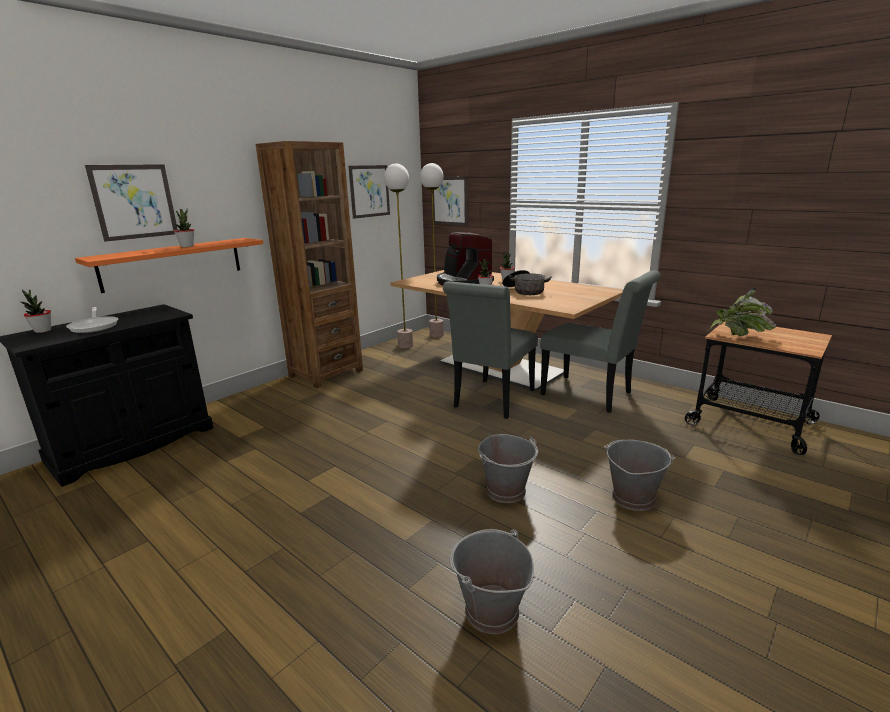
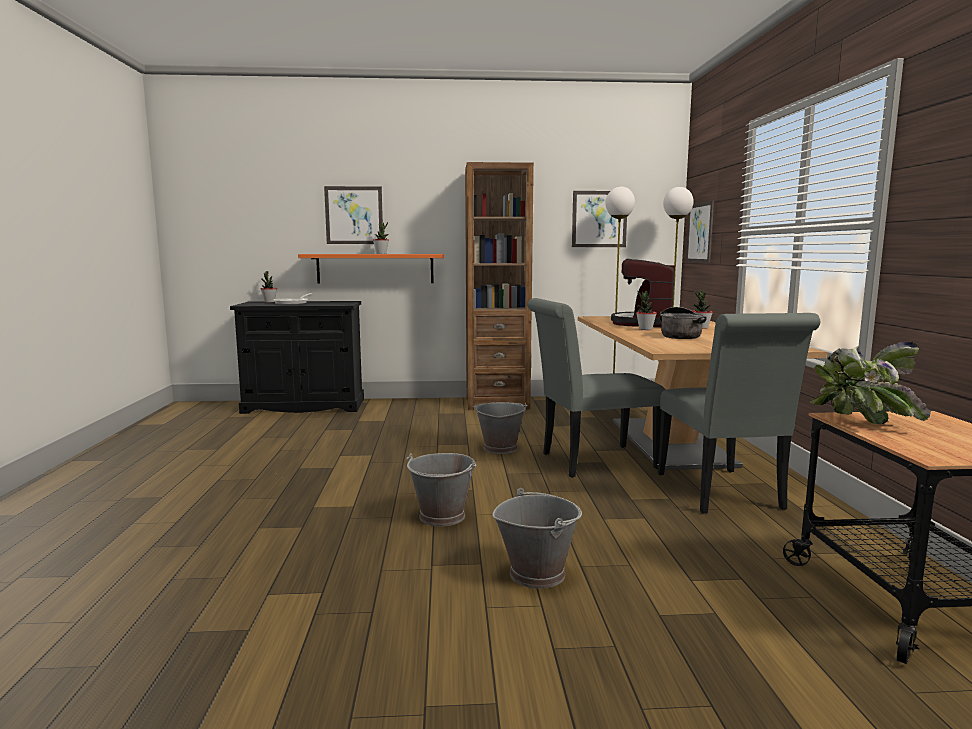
camera: 45 degrees right, 10 degrees down
(491, 611) = (266, 563): grey bucket -> grey bucket (499, 448)

